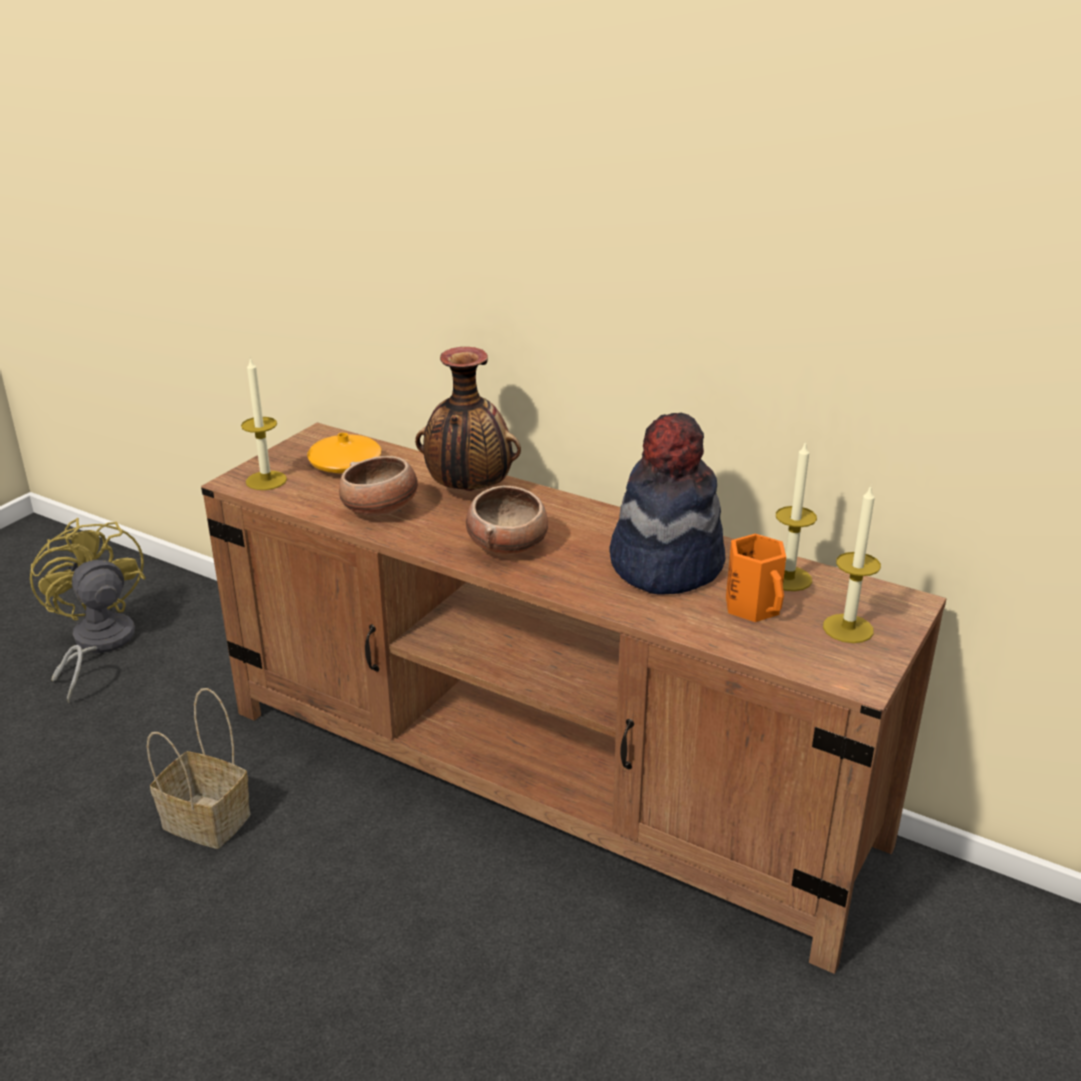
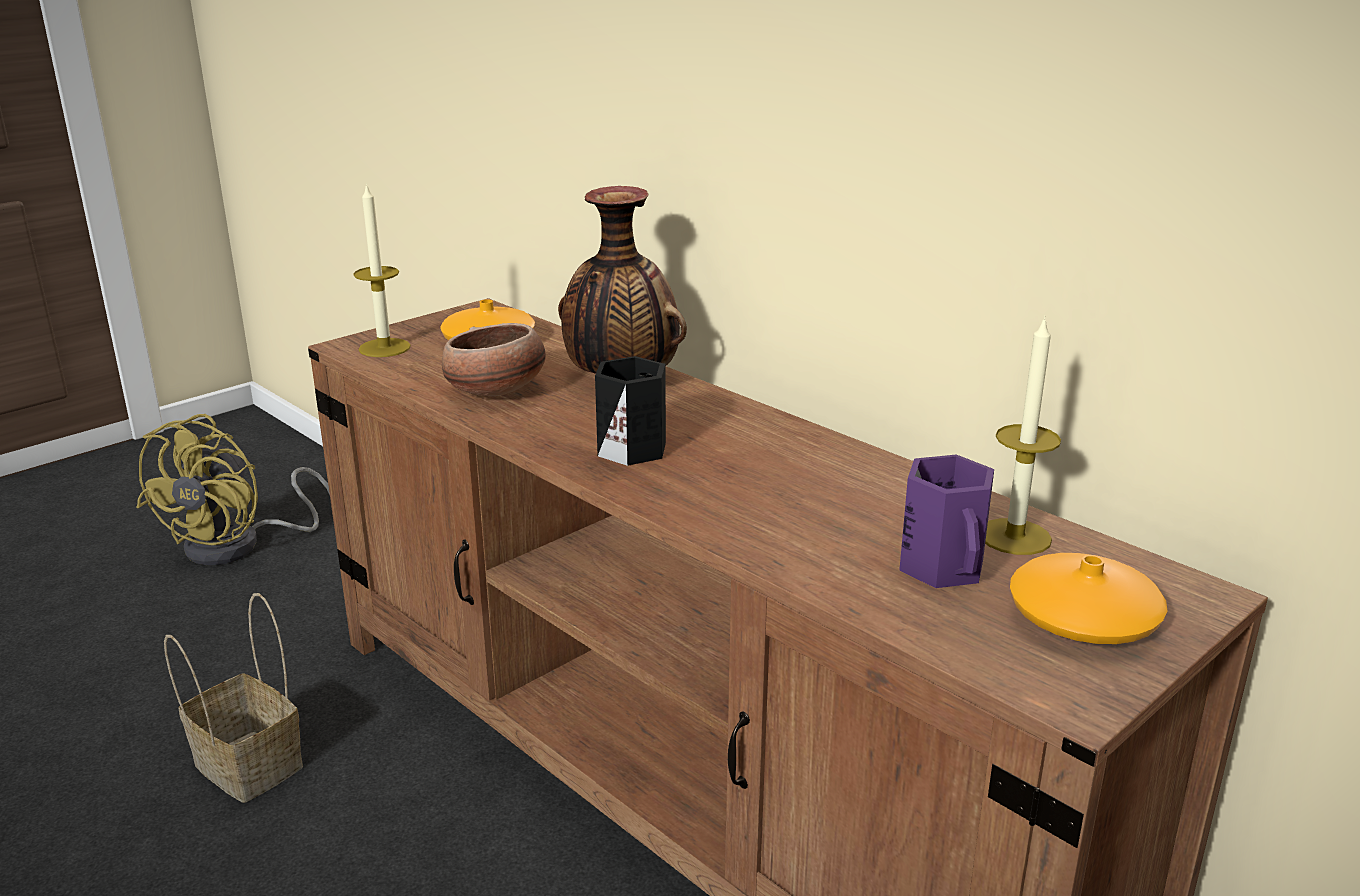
camera: 15 degrees right, 5 degrees down
(96, 645) = (240, 545): yellow fan -> yellow fan turned 150 degrees counterclockwise
(508, 545) = (632, 447): bowl -> black mug
(665, 564) = (837, 495): hat -> none
(755, 606) = (945, 567): orange mug -> purple mug
(848, 628) = (1083, 618): candle -> orange vase

